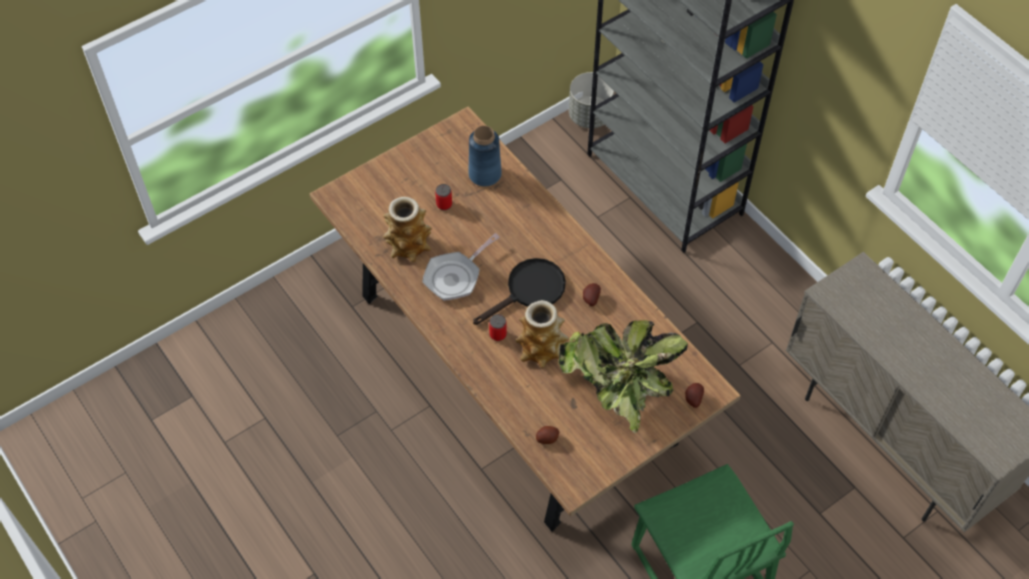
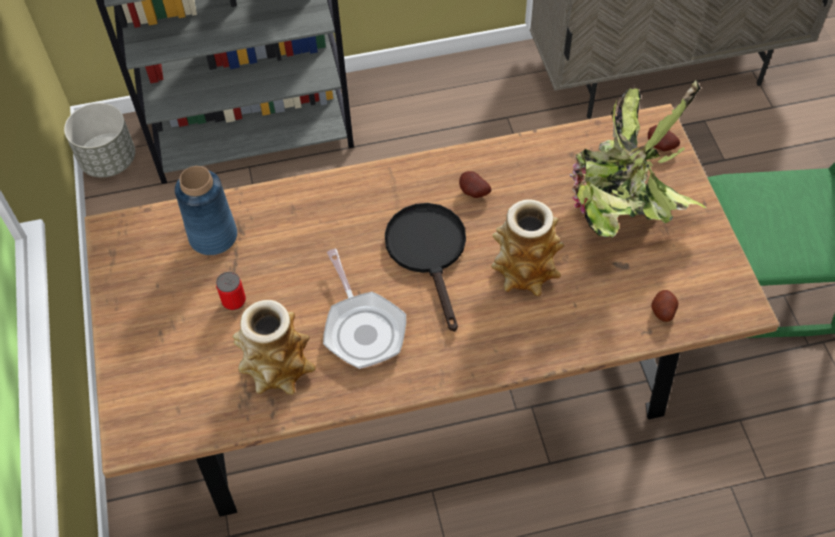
camera: 65 degrees left, 0 degrees up
(498, 334) = (480, 311): can -> none

